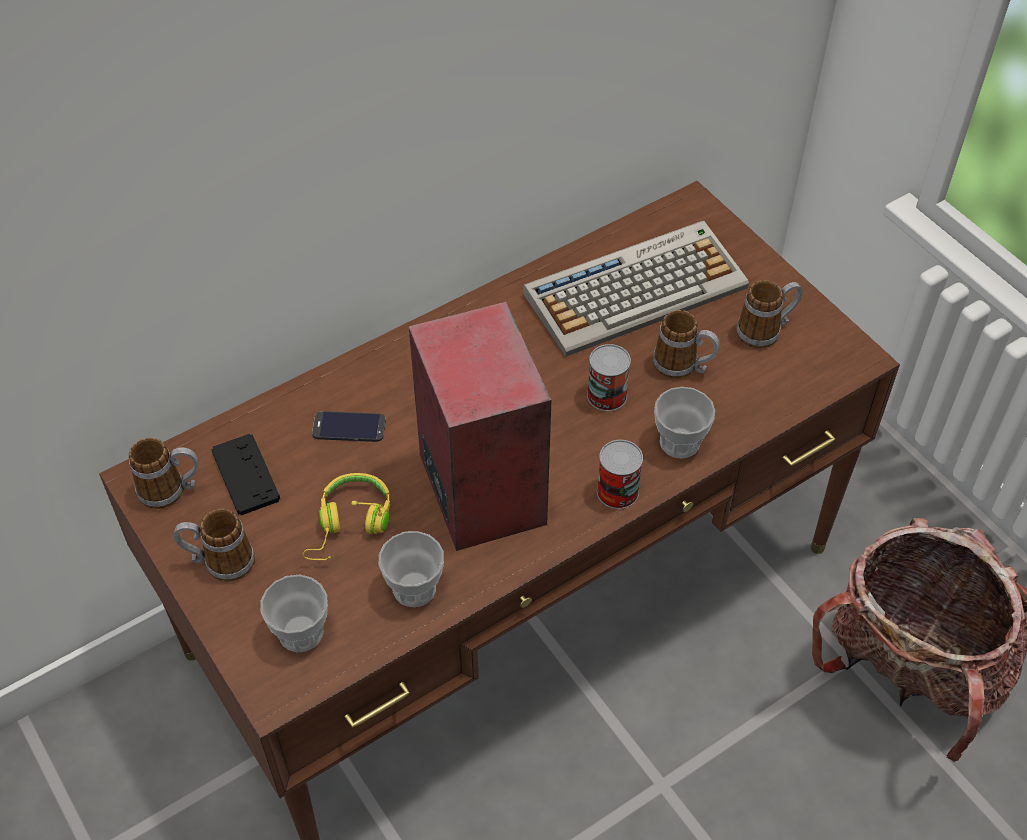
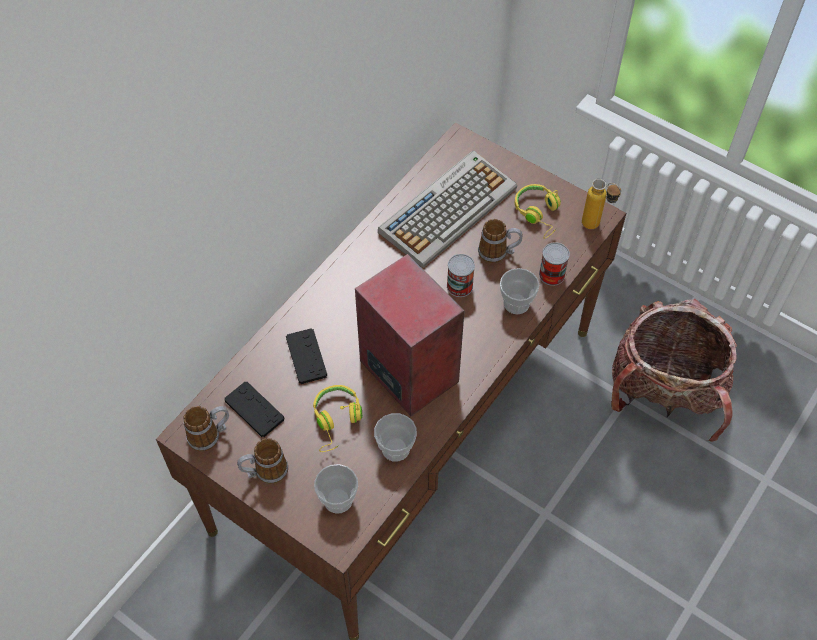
camera: 20 degrees left, 5 degrees up
(349, 427) = (306, 356): phone -> black game controller
(617, 491) = (492, 347): can -> can (552, 274)
(765, 331) = (539, 214): mug -> yellow headphones
(845, 371) = (596, 227): none -> bottle

